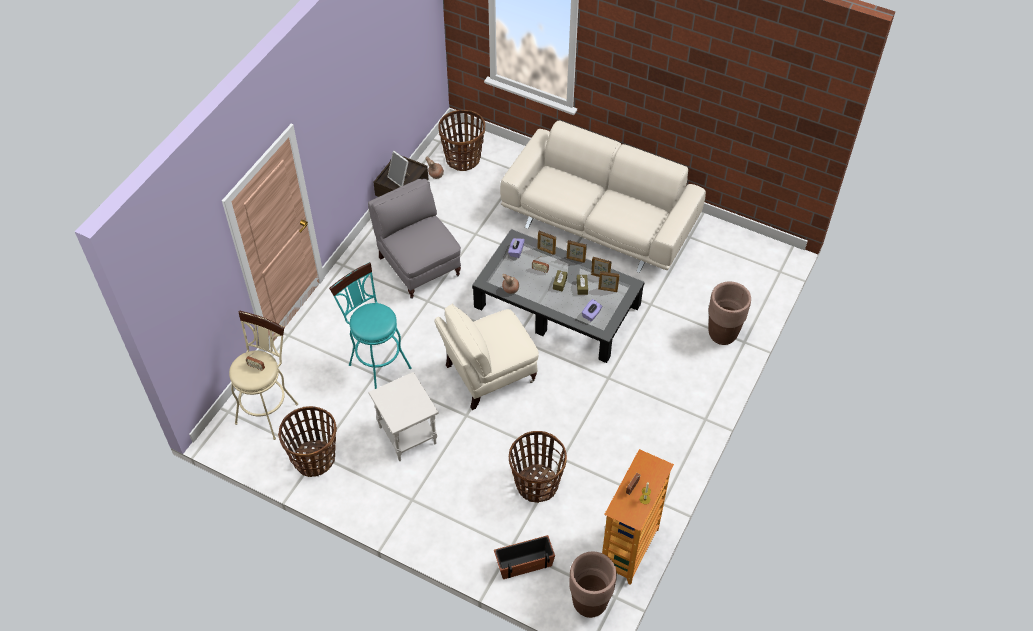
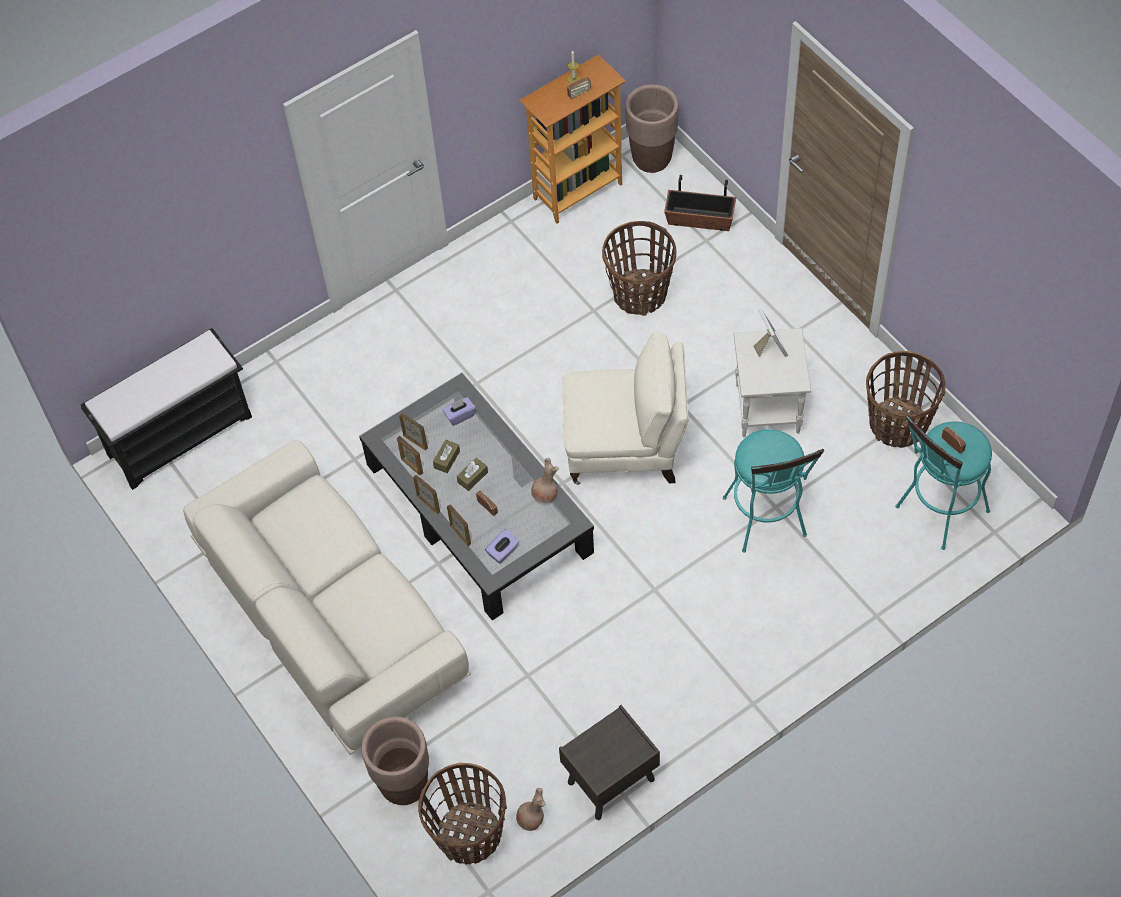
camera: 150 degrees left, 5 degrees up
(269, 409) = (937, 513): beige stool -> turquoise stool
(400, 178) = (613, 743): picture frame -> picture frame (769, 347)
(418, 265) = (639, 655): grey armchair -> none
(722, 334) = (294, 381): brown planter -> brown planter (404, 785)
(763, 278) = (180, 434): none -> black bench

